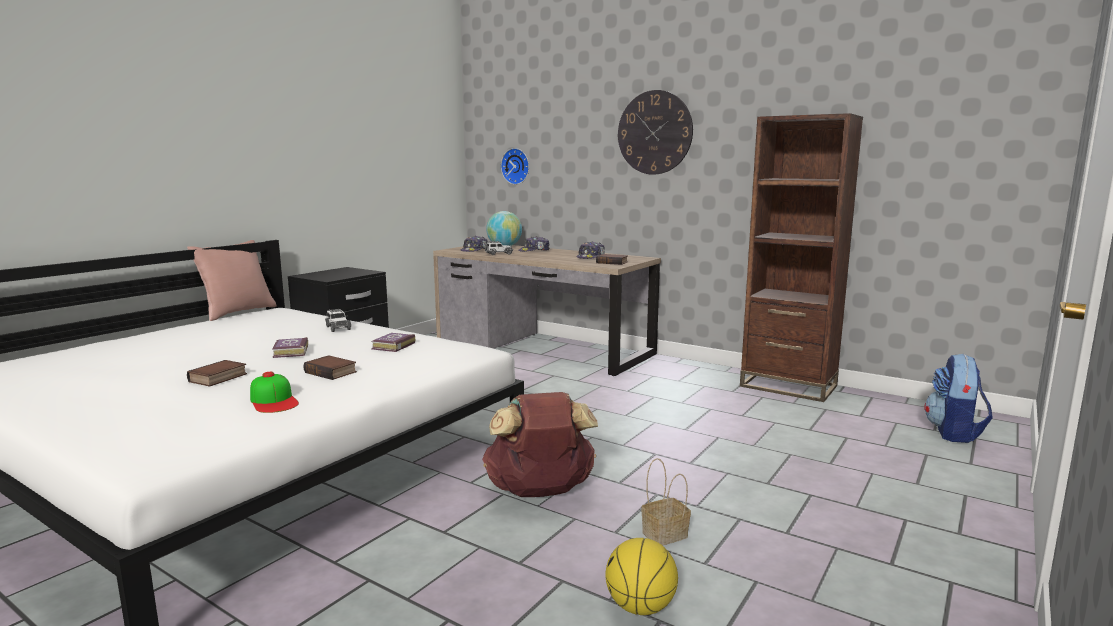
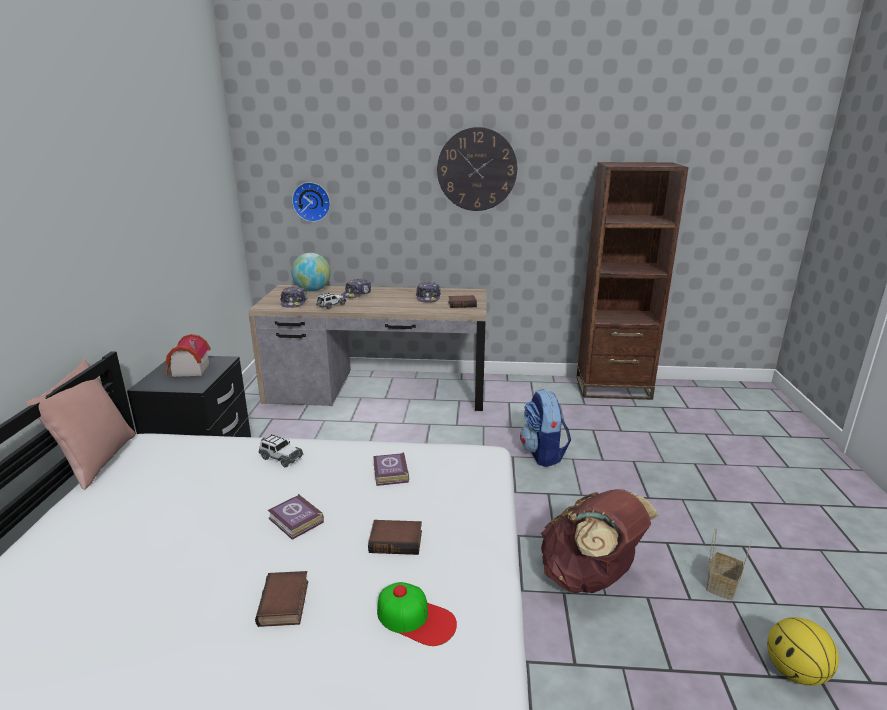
camera: 30 degrees left, 10 degrees up
(339, 273) = (188, 370): none -> toy house
(954, 433) = (753, 409): backpack -> backpack (543, 454)

